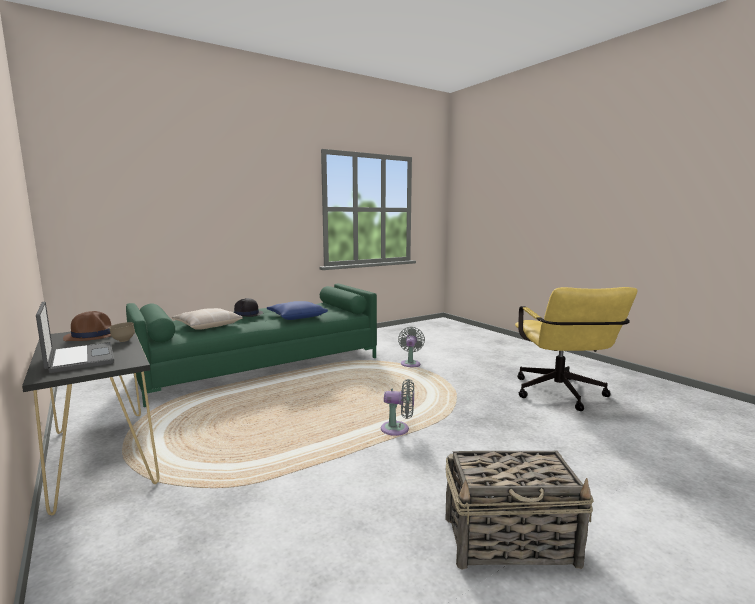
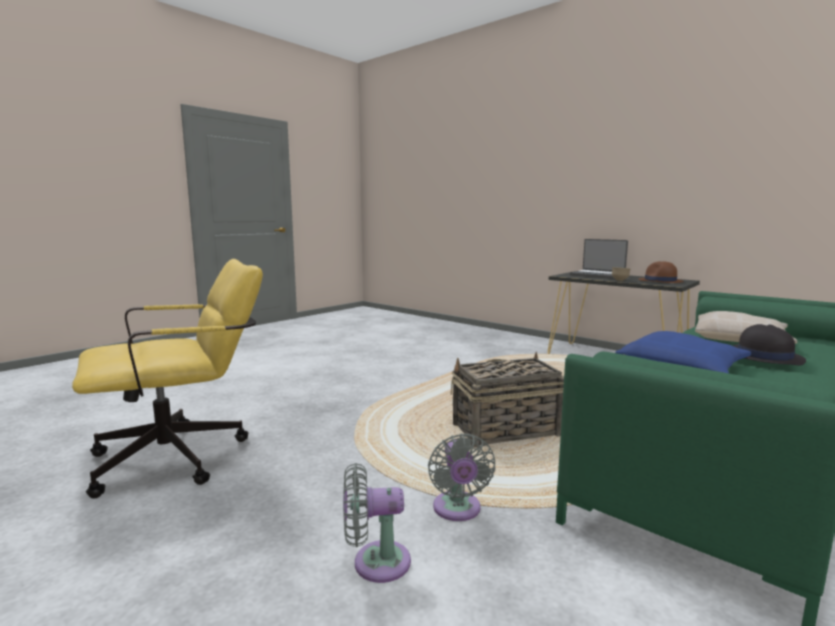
camera: 165 degrees right, 0 degrees up
(398, 429) = (416, 392): grey fan -> grey fan (375, 562)
(511, 541) = (333, 355): basket -> basket (504, 430)
(561, 396) = (184, 455): yellow office chair -> yellow office chair turned 75 degrees clockwise

